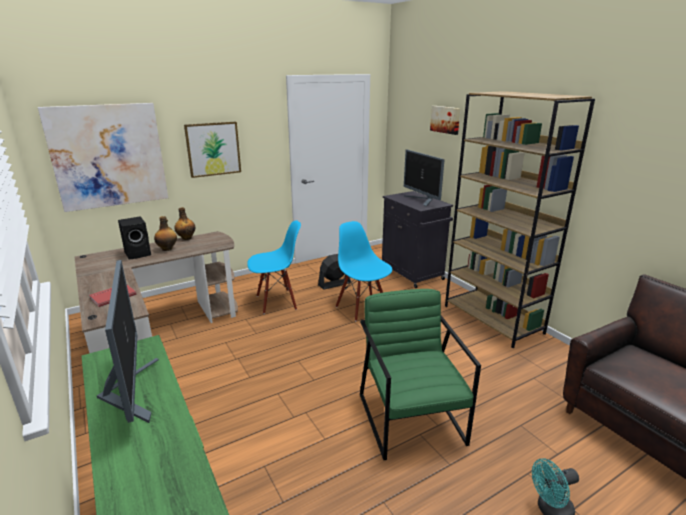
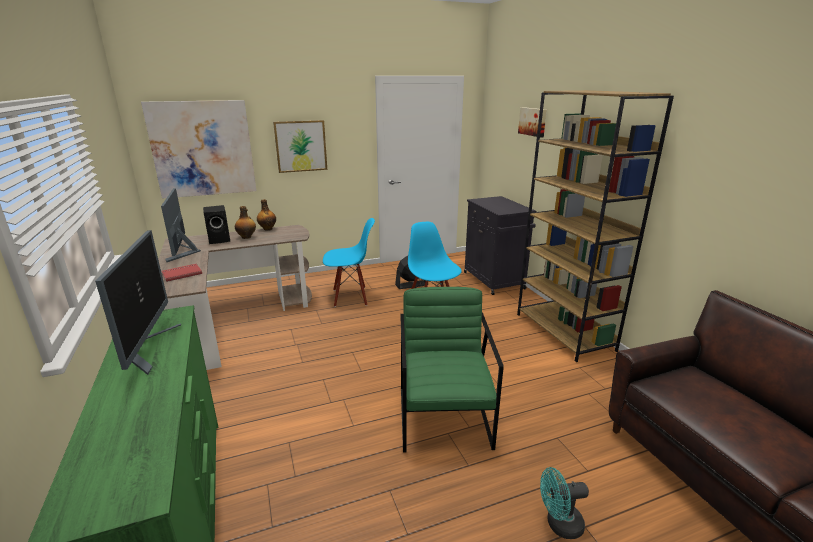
camera: 10 degrees right, 0 degrees up
(422, 200) = (505, 205): monitor -> monitor (183, 252)

